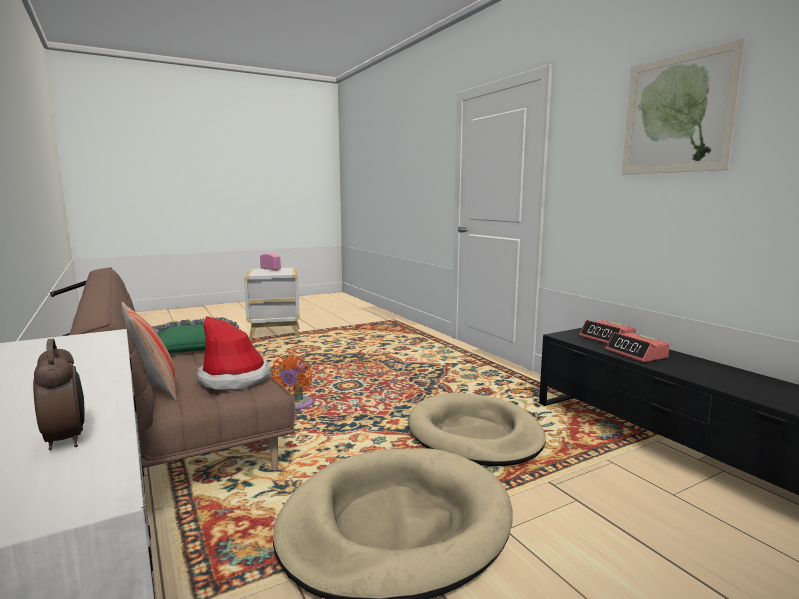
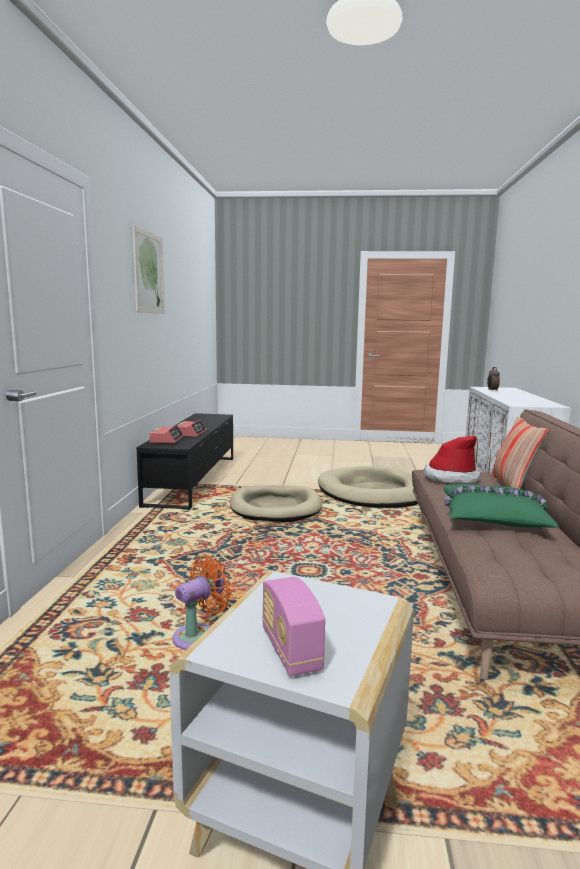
camera: 145 degrees left, 0 degrees up
(296, 405) = (382, 564): orange fan -> orange fan (199, 636)

